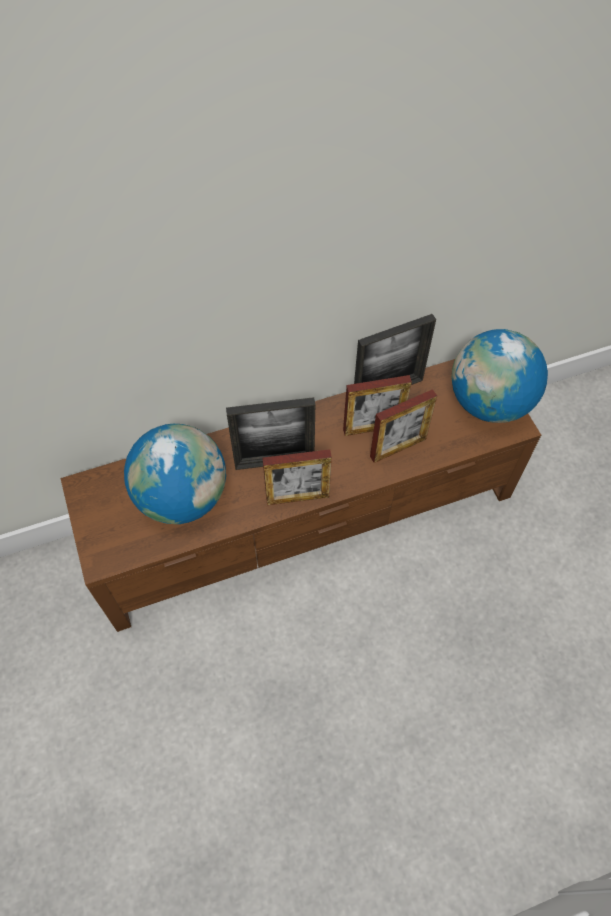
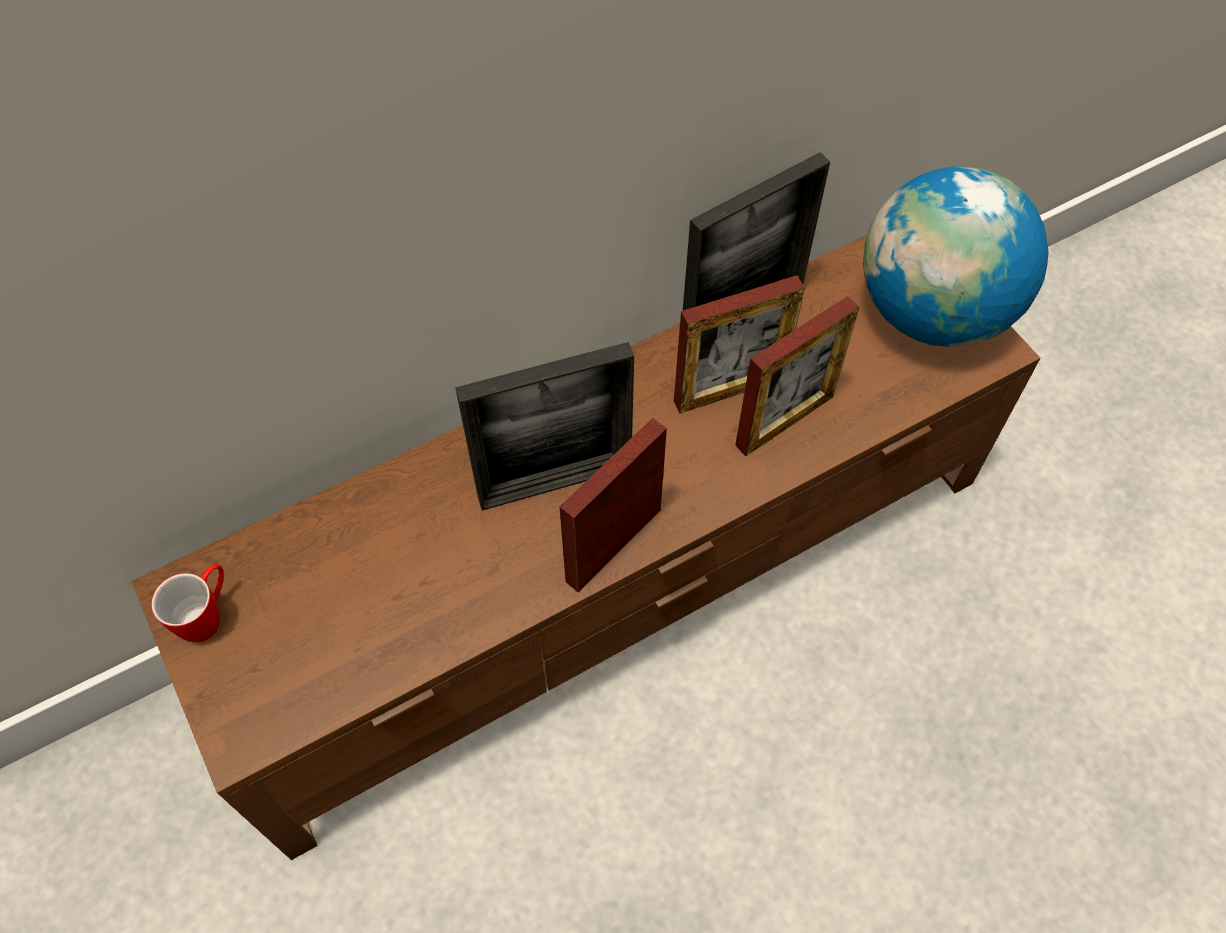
camera: 10 degrees left, 0 degrees up
(94, 501) = (208, 616): none -> mug
(182, 497) = (387, 580): globe -> none
(297, 497) = (613, 545): picture frame -> picture frame turned 150 degrees clockwise

